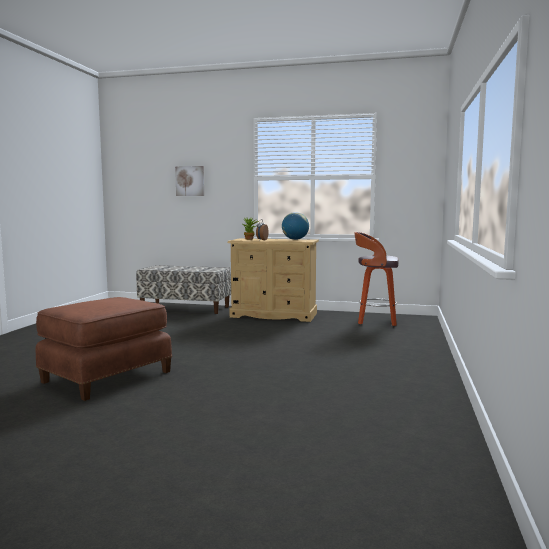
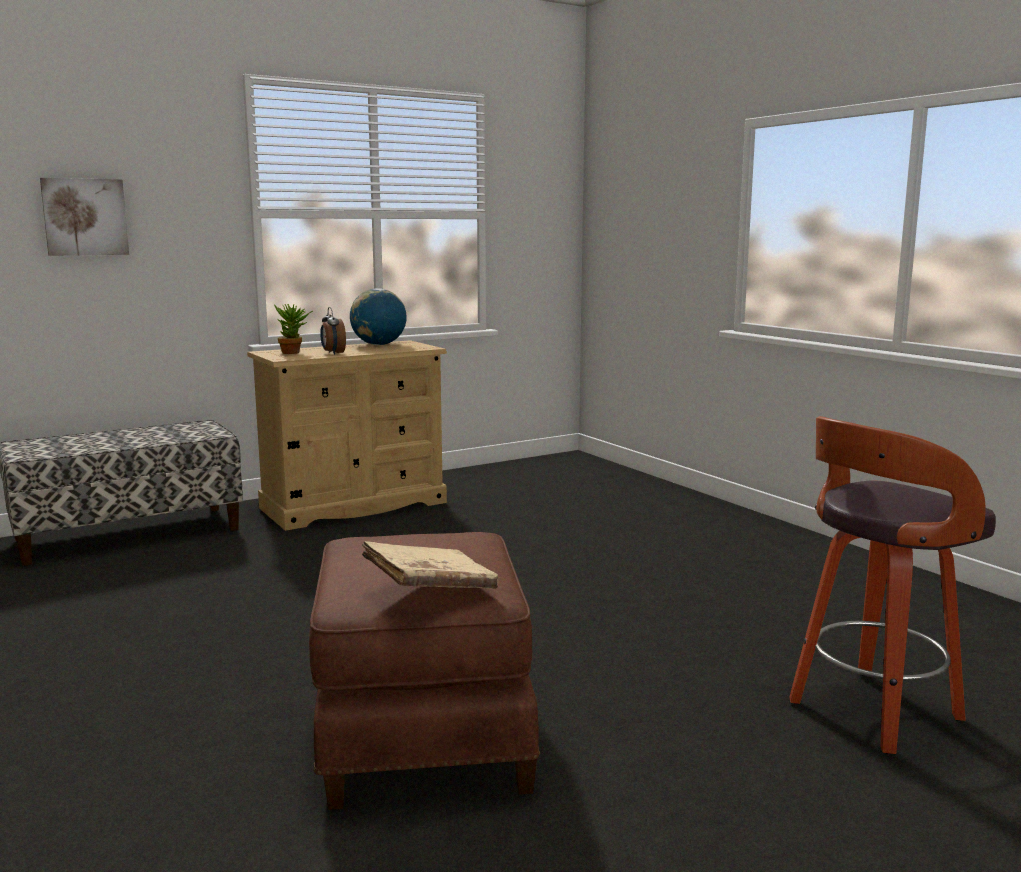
camera: 45 degrees left, 5 degrees up
(77, 307) = (430, 587): none -> beige book
(375, 321) = (532, 478): stool -> stool (872, 712)

